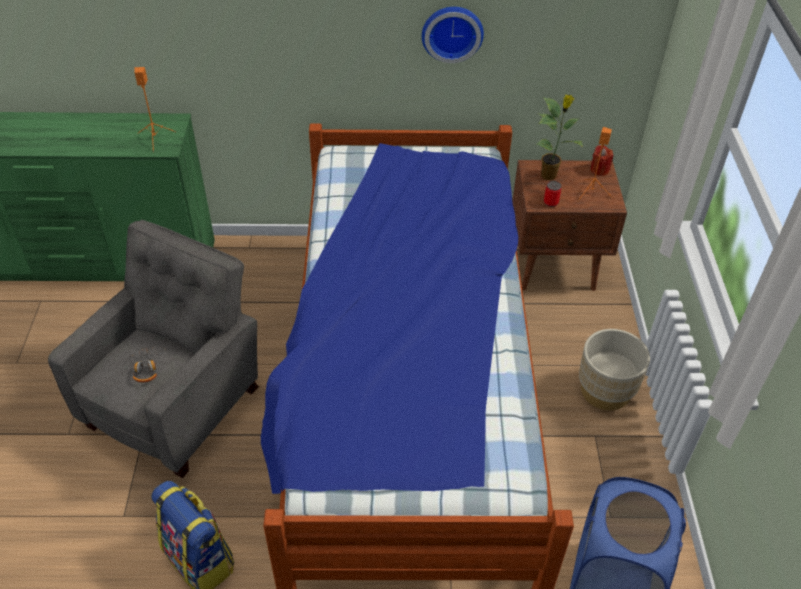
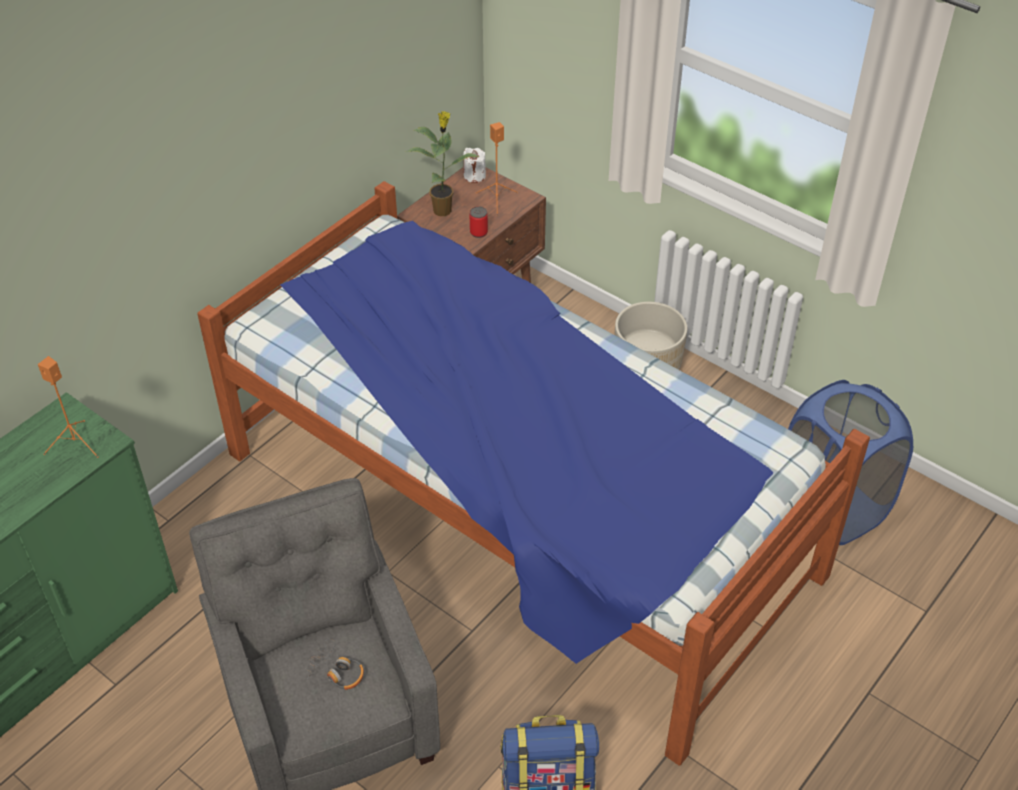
camera: 50 degrees left, 0 degrees up
(452, 32) = (309, 112): wall clock -> none
(599, 170) = (474, 176): red candle -> white candle

